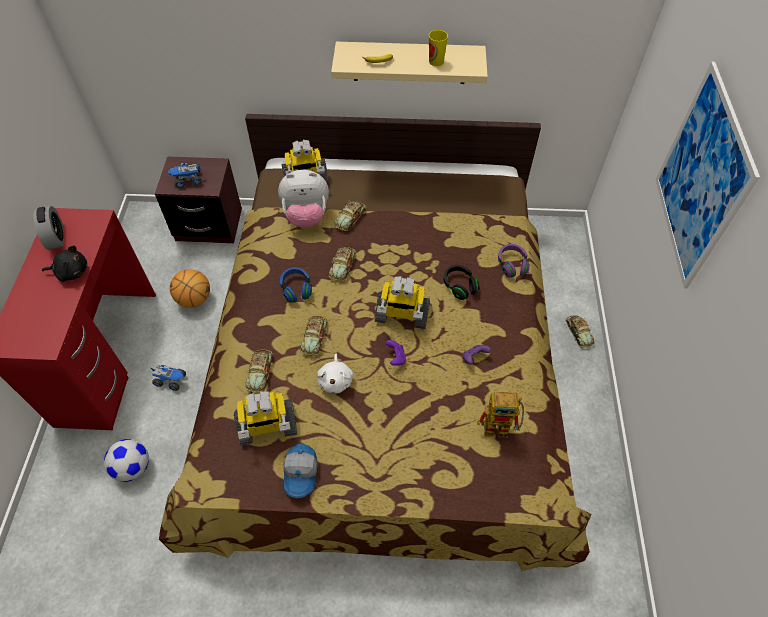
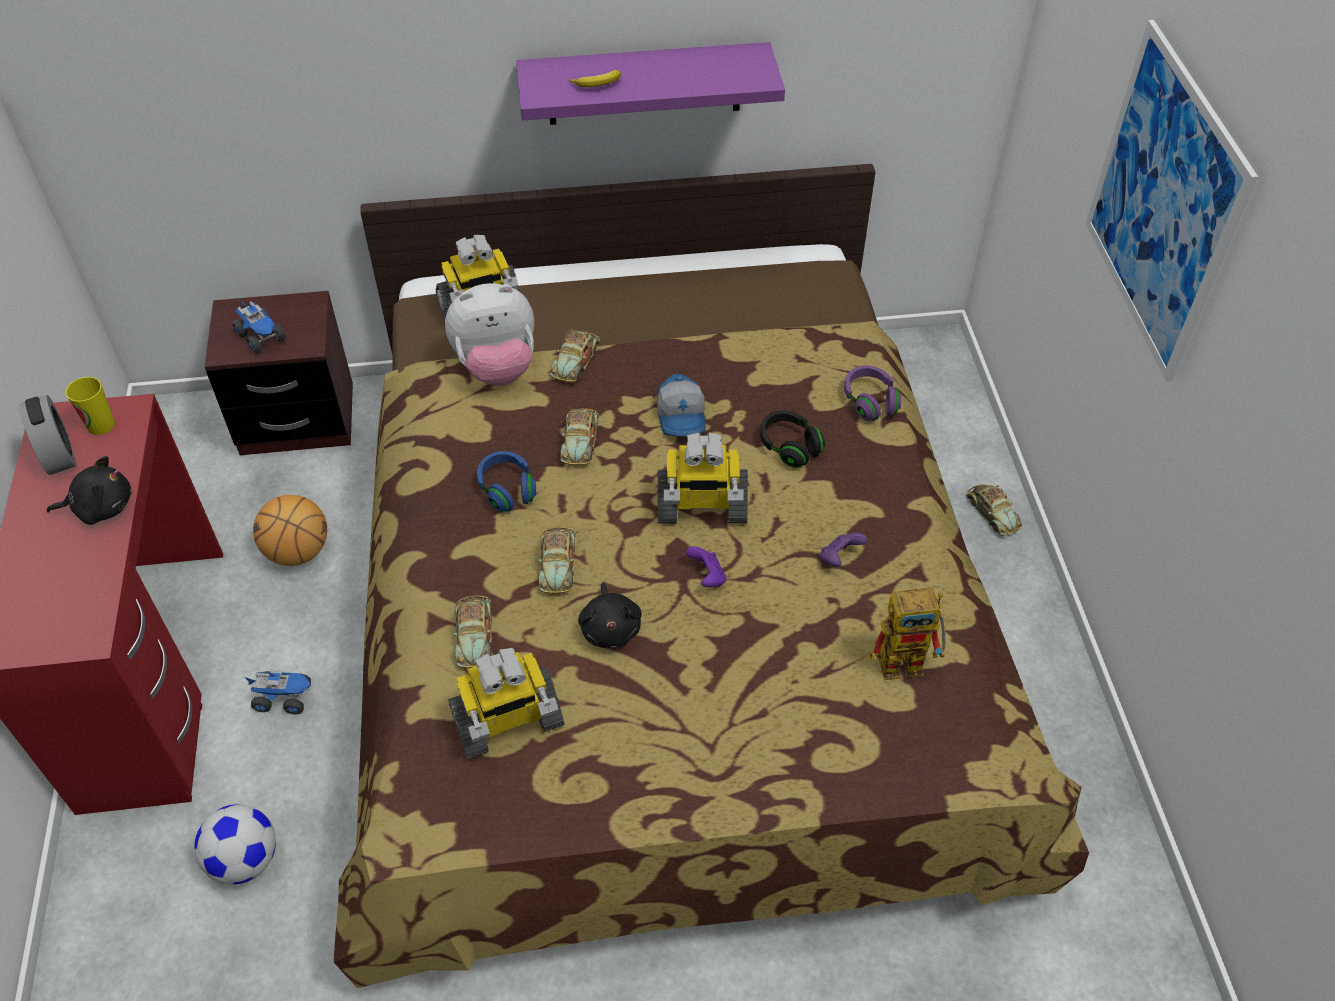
camera: 10 degrees left, 5 degrees down
(188, 181) = (262, 337): toy truck -> toy truck turned 105 degrees counterclockwise
(301, 473) = (586, 789): cap -> cap (682, 416)
(335, 380) = (611, 628): white plush toy -> black plush toy
(409, 63) = (644, 84): beige shelf -> purple shelf
(436, 61) = (694, 75): cup -> cup (101, 425)

